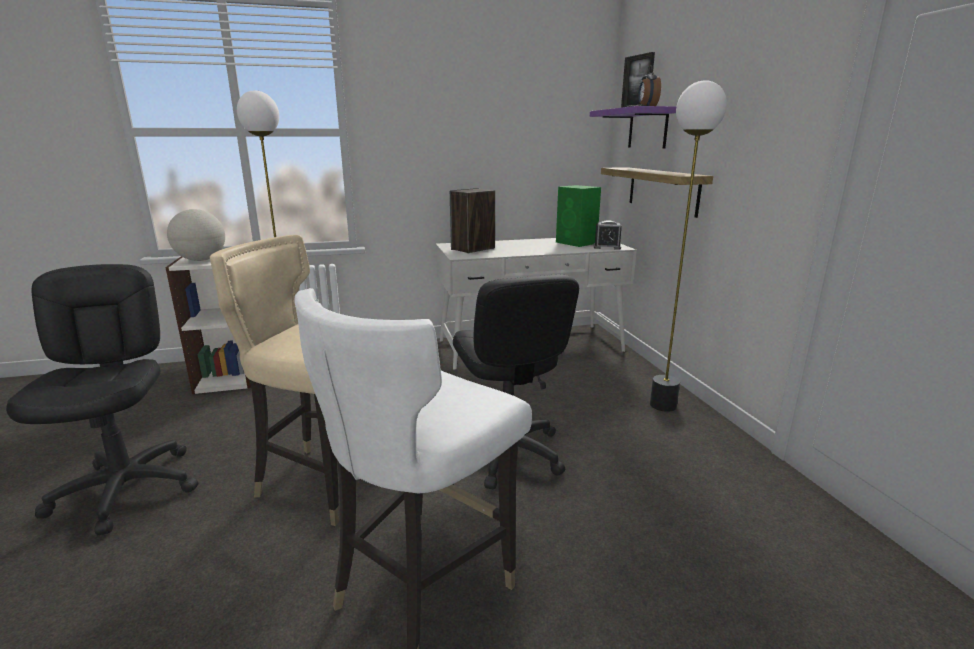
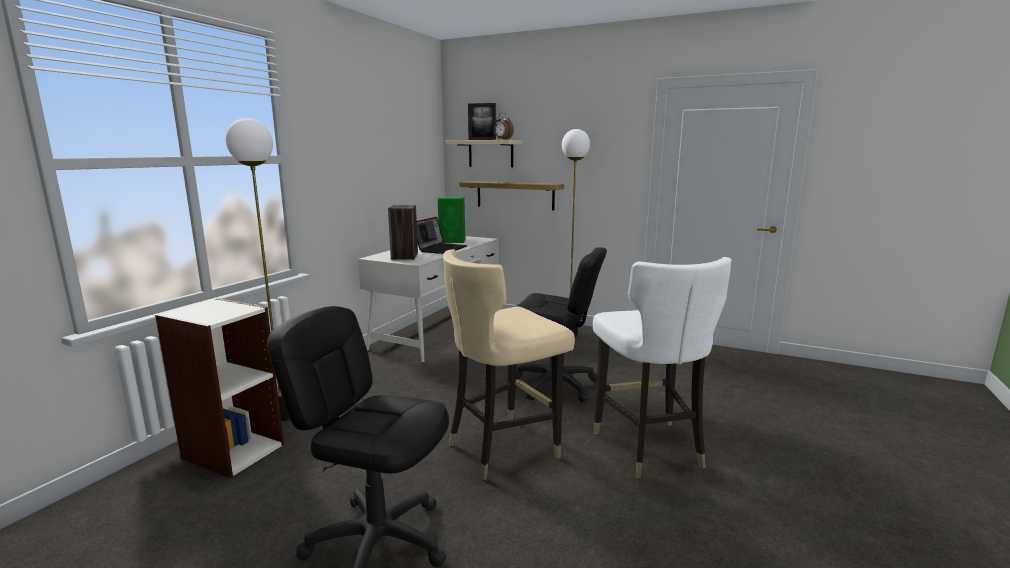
camera: 50 degrees left, 5 degrees down
(201, 260) = (216, 312): globe -> none
(531, 248) = (441, 249): none -> laptop
(607, 247) = (479, 240): alarm clock -> none
(648, 128) = (490, 153): purple shelf -> beige shelf

